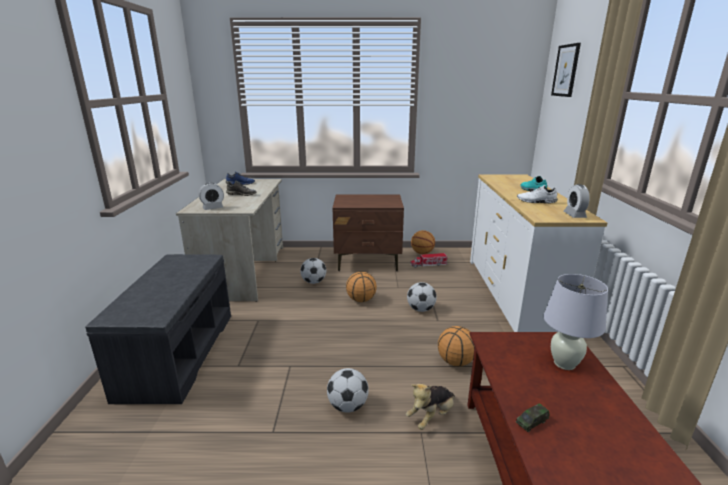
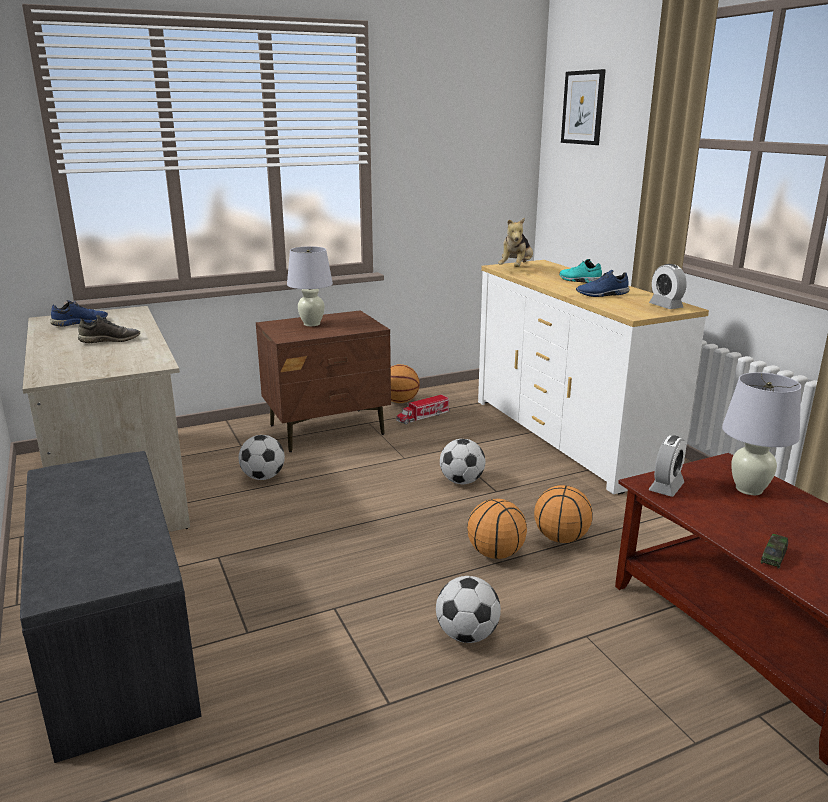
camera: 25 degrees left, 0 degrees up
(213, 208) = (88, 370): alarm clock -> alarm clock (666, 487)
(361, 300) = (364, 487): basketball -> basketball (495, 553)
(363, 199) = (311, 324): none -> white table lamp
(431, 416) = (583, 613): plush toy -> plush toy (516, 269)
(536, 201) = (602, 295): white shoe -> blue shoe

